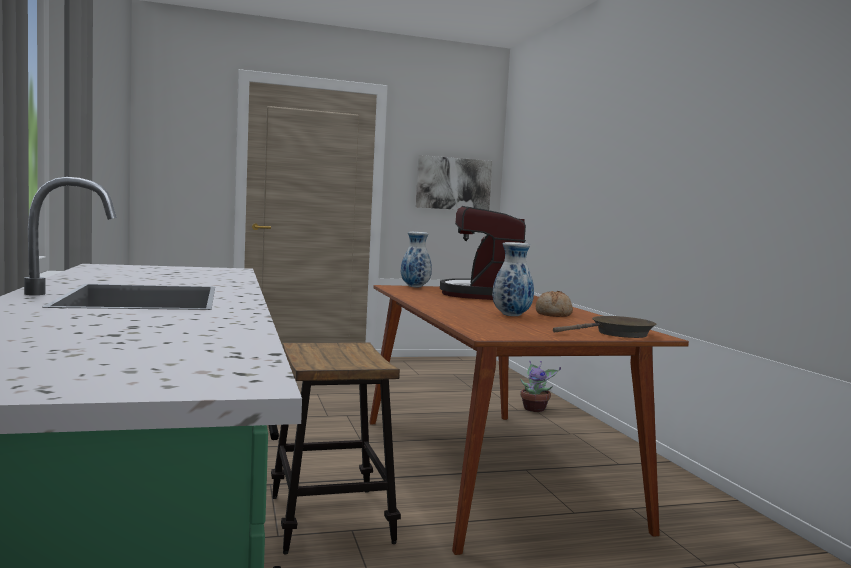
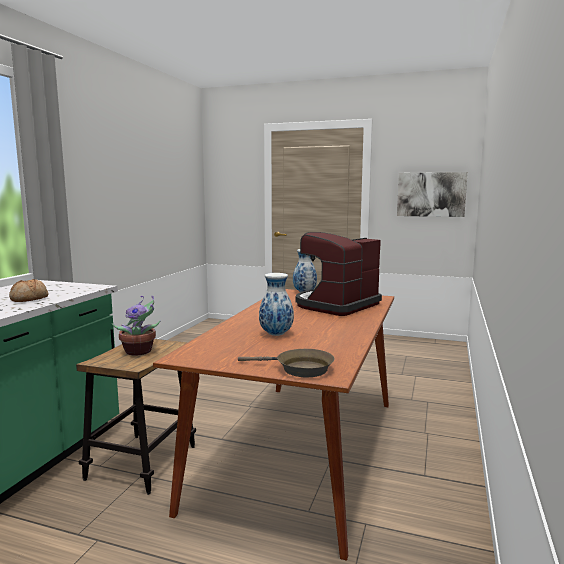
camera: 35 degrees right, 5 degrees up
(535, 409) = (429, 401): potted plant -> potted plant (140, 352)
(554, 314) = (322, 335): bread -> bread (29, 299)

